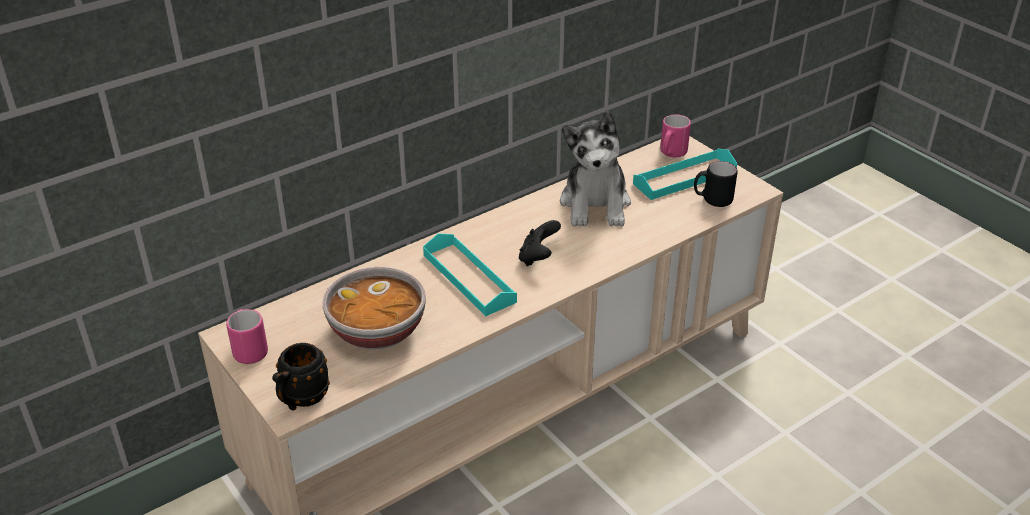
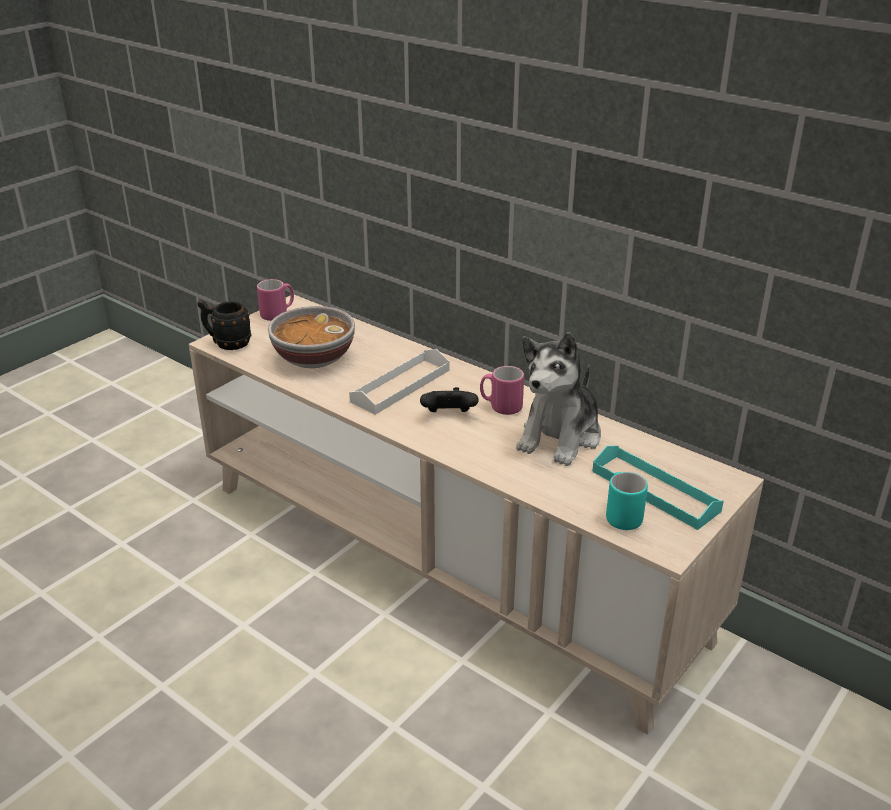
camera: 75 degrees right, 5 degrees down
(469, 278) = (400, 386): turquoise tray -> white tray
(595, 204) = (560, 437): plush toy -> plush toy turned 45 degrees counterclockwise
(671, 154) = (701, 476): pink mug -> pink mug (500, 407)
(712, 200) = (621, 516): black mug -> turquoise mug

